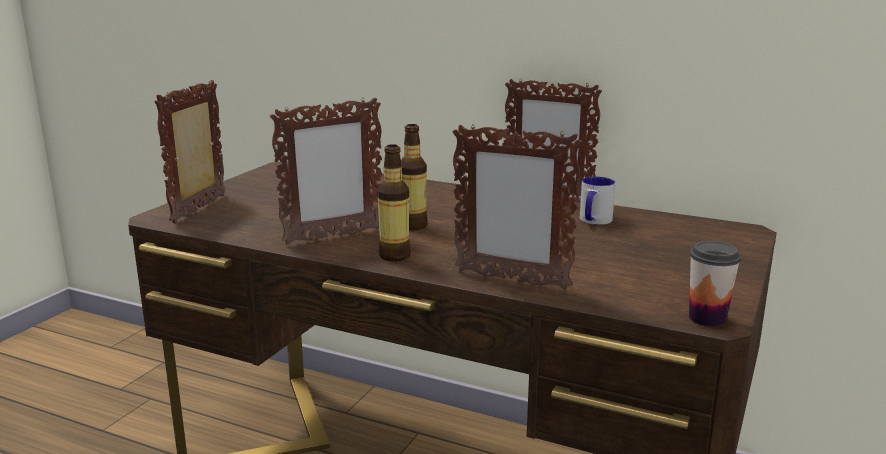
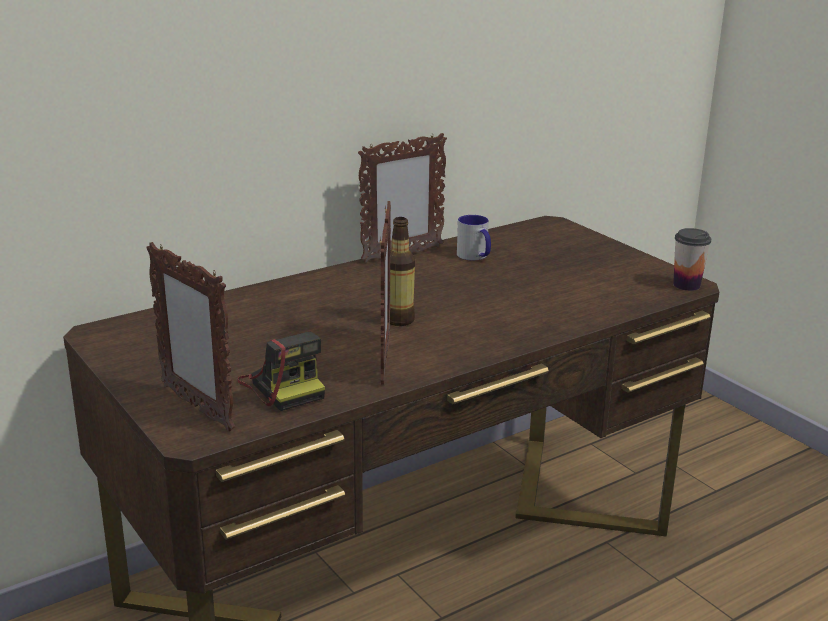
camera: 60 degrees left, 5 degrees up
(253, 221) = (283, 386): none -> camera
(394, 256) = (468, 346): bottle -> none
(511, 280) = (567, 319): picture frame -> none

